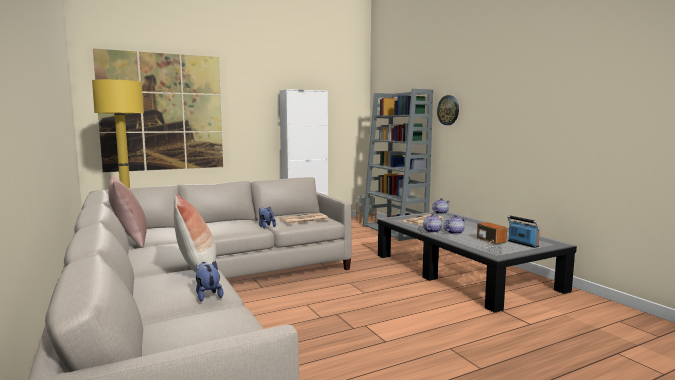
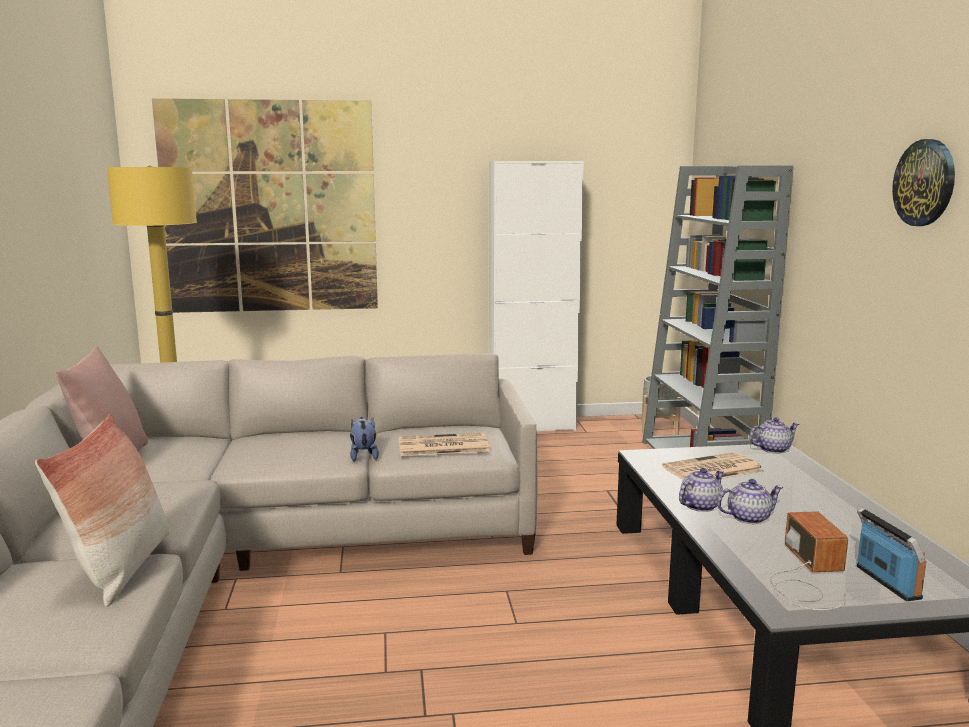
camera: 20 degrees right, 5 degrees up
(208, 295) = (73, 637): plush toy -> none
(448, 110) = (818, 217): wall clock -> wall clock (925, 183)

